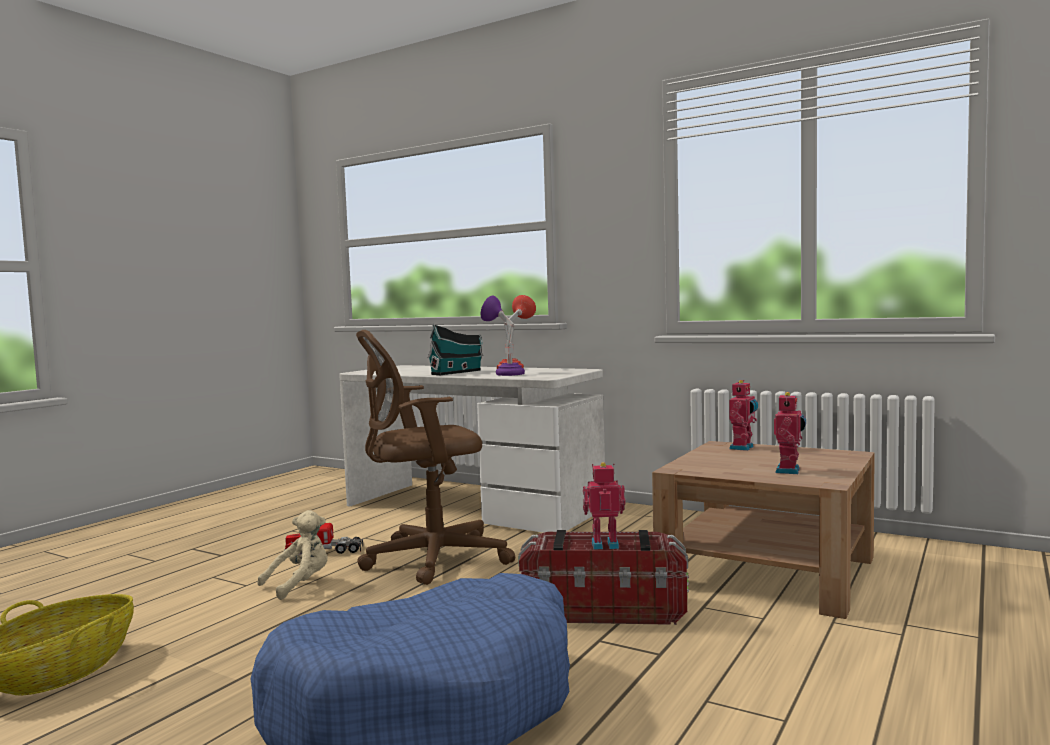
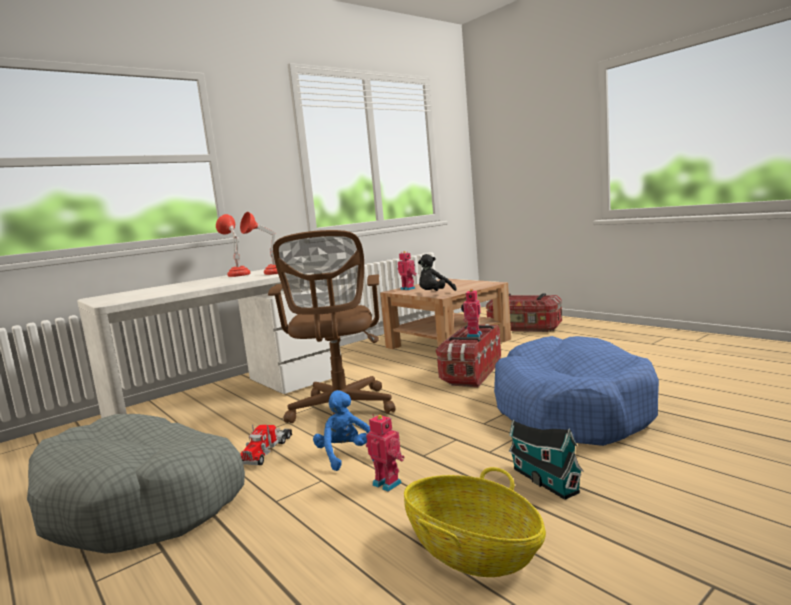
camera: 70 degrees left, 5 degrees up
(237, 536) = (143, 502): none -> grey dog bed
(300, 584) = (346, 455): beige plush toy -> blue plush toy
(458, 372) = (218, 282): toy house -> toy house (543, 479)
(504, 374) = (268, 274): purple table lamp -> red table lamp
(691, 464) = (434, 294): none -> black plush toy
(790, 471) = (467, 285): toy robot -> toy robot (388, 483)
(957, 624) = (524, 328): none -> storage box

